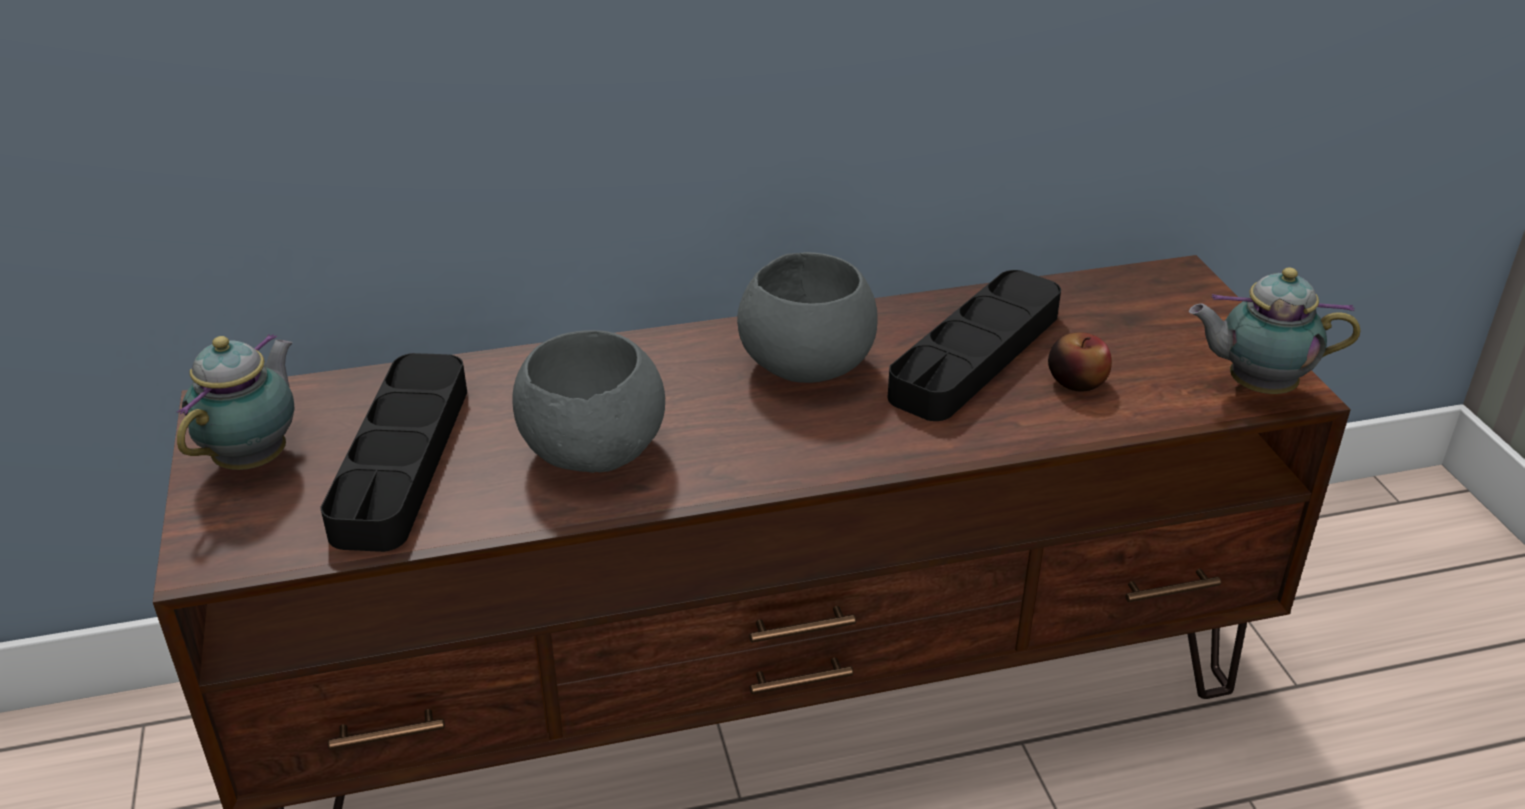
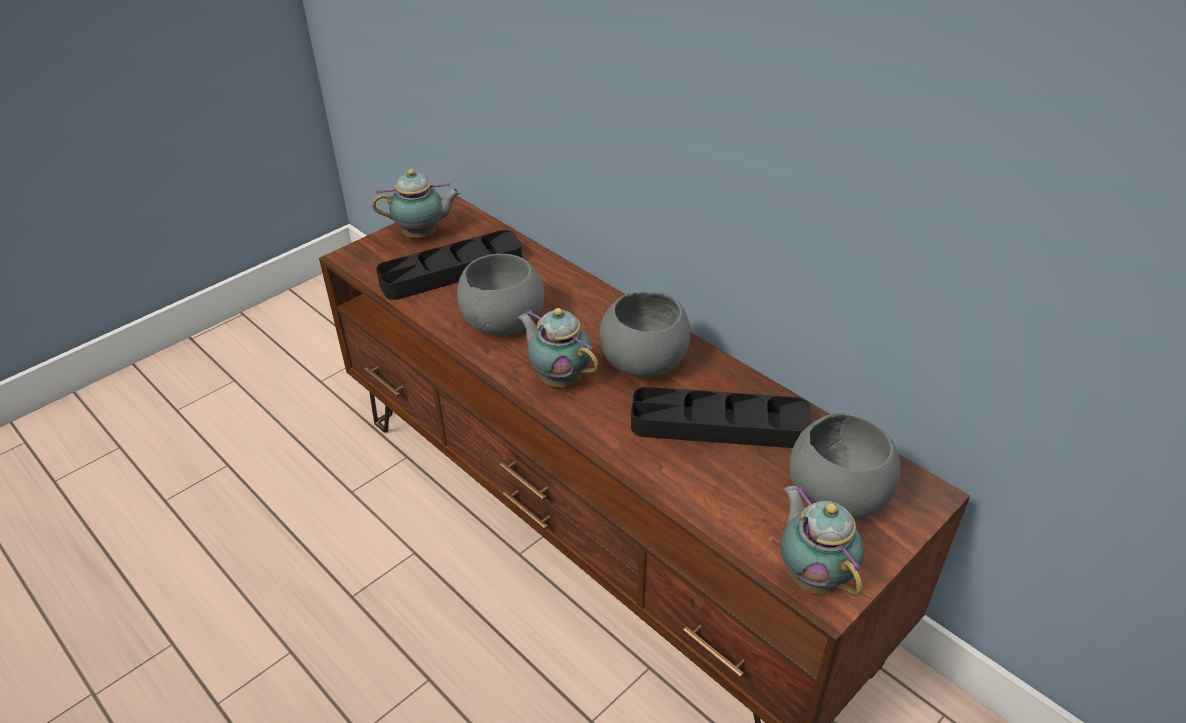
camera: 60 degrees right, 5 degrees up
(773, 443) = (559, 378): none -> teapot
(1077, 381) = (732, 480): apple -> none
(1145, 324) = (838, 494): none -> grey bowl

